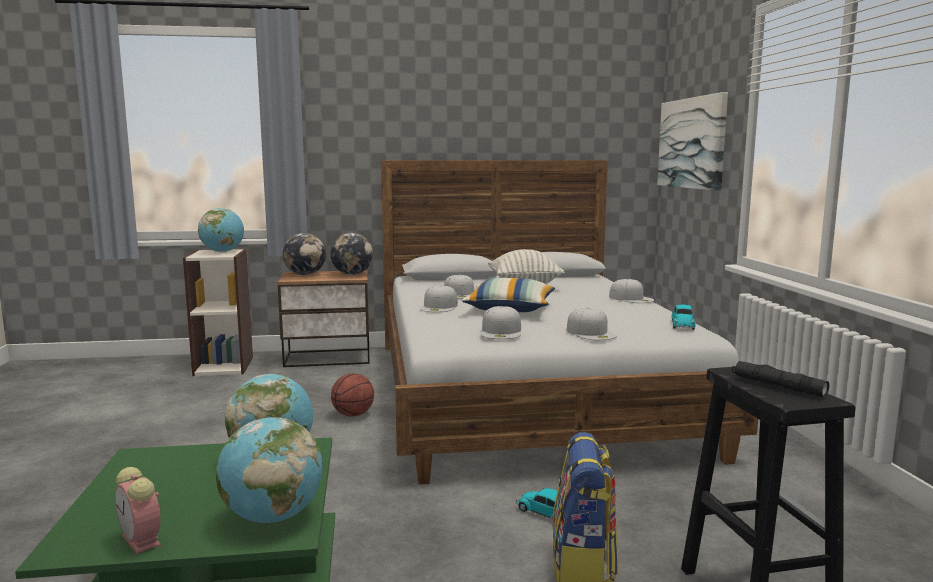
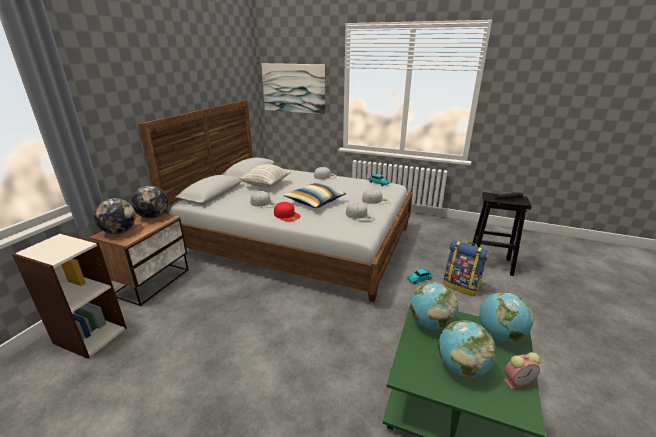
camera: 60 degrees left, 15 degrees up
(223, 252) = (57, 244): globe -> globe (461, 367)
(353, 415) = (267, 298): basketball -> none
(439, 307) = (287, 215): white cap -> red cap

